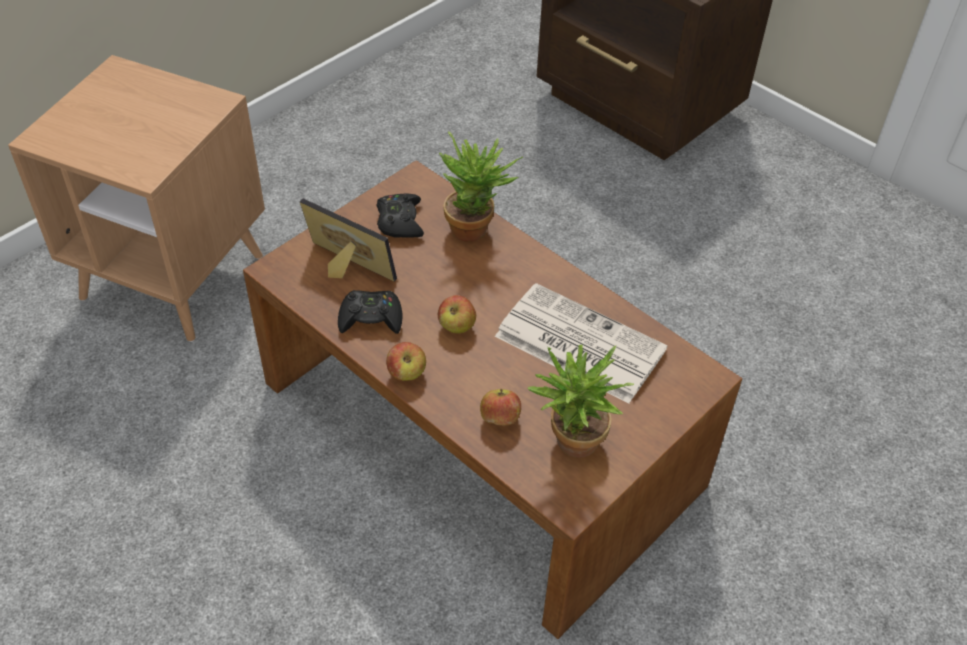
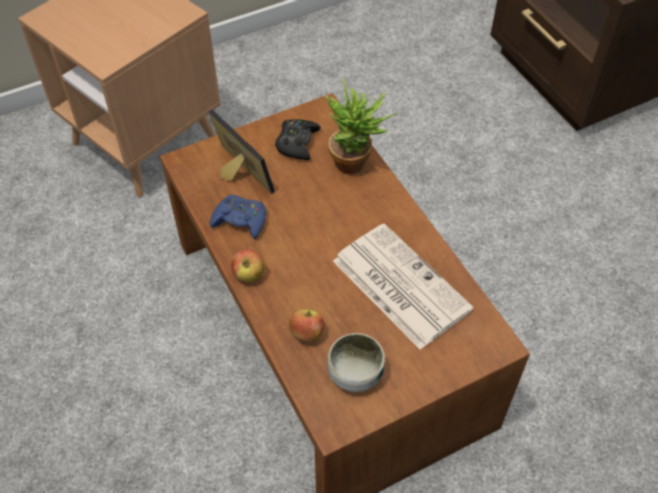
camera: 20 degrees right, 5 degrees up
(371, 318) = (240, 220): black game controller -> blue game controller
(456, 326) = (305, 244): apple -> none
(570, 445) = (355, 373): potted plant -> bowl

